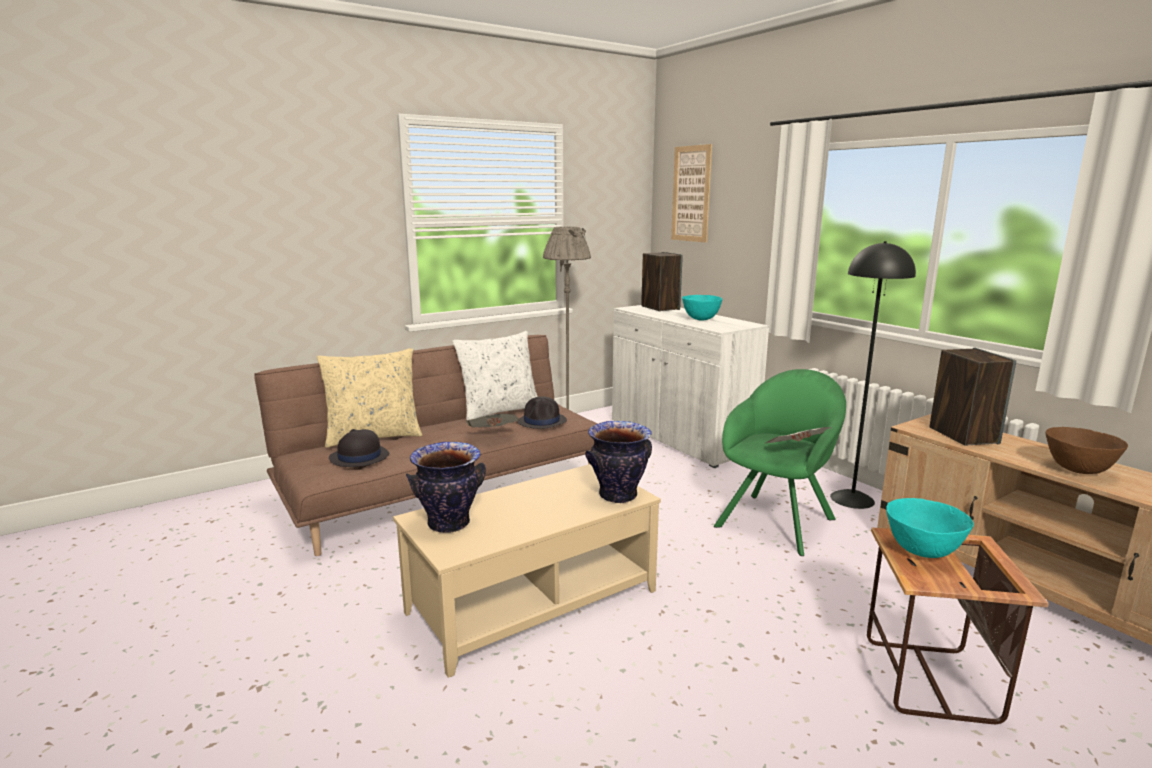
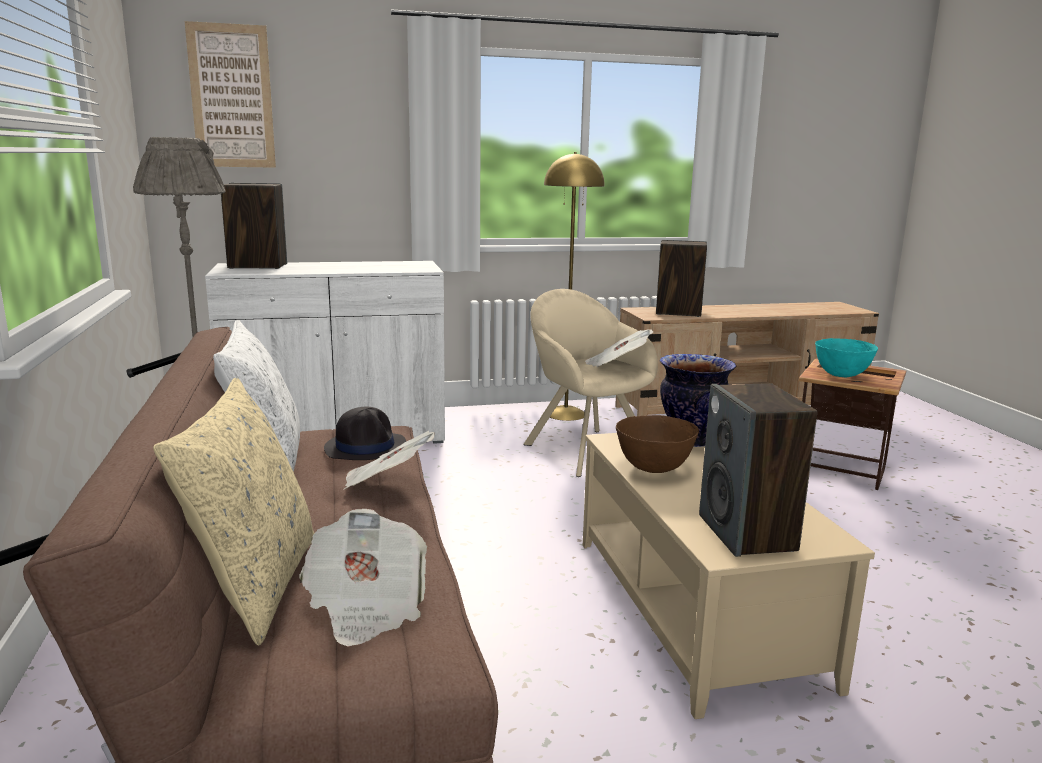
camera: 70 degrees left, 0 degrees up
(359, 457) = (366, 606): black hat -> newspaper
(449, 524) = (747, 533): vase -> speaker
(701, 319) = (360, 267): turquoise bowl -> none
(778, 520) = (584, 448): green armchair -> beige armchair
(852, 499) = (566, 413): black floor lamp -> yellow floor lamp
(1078, 470) = (755, 311): brown bowl -> brown bowl (653, 469)

